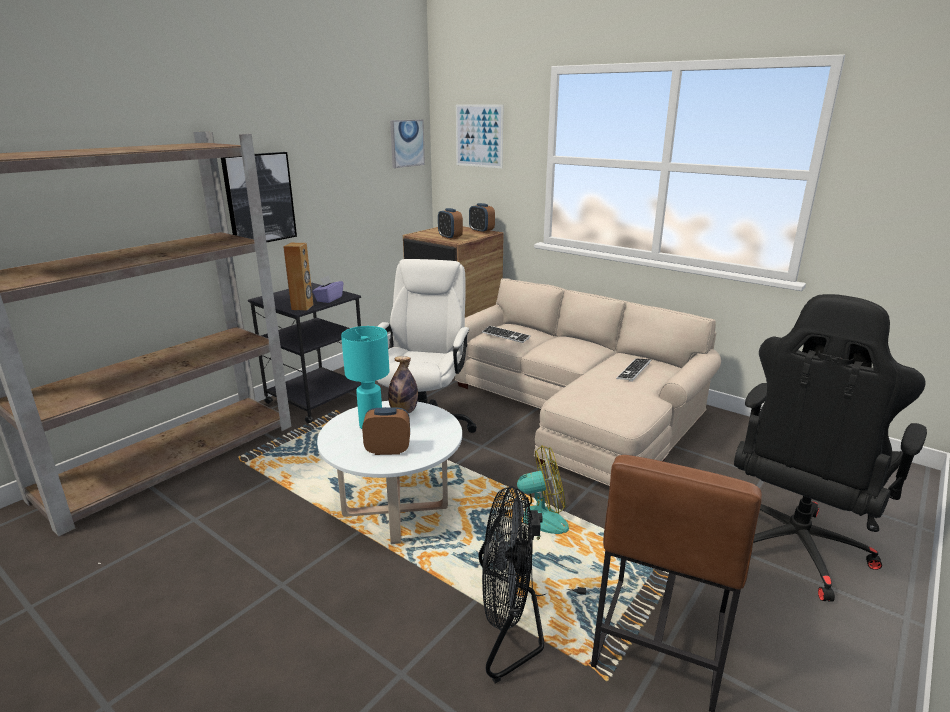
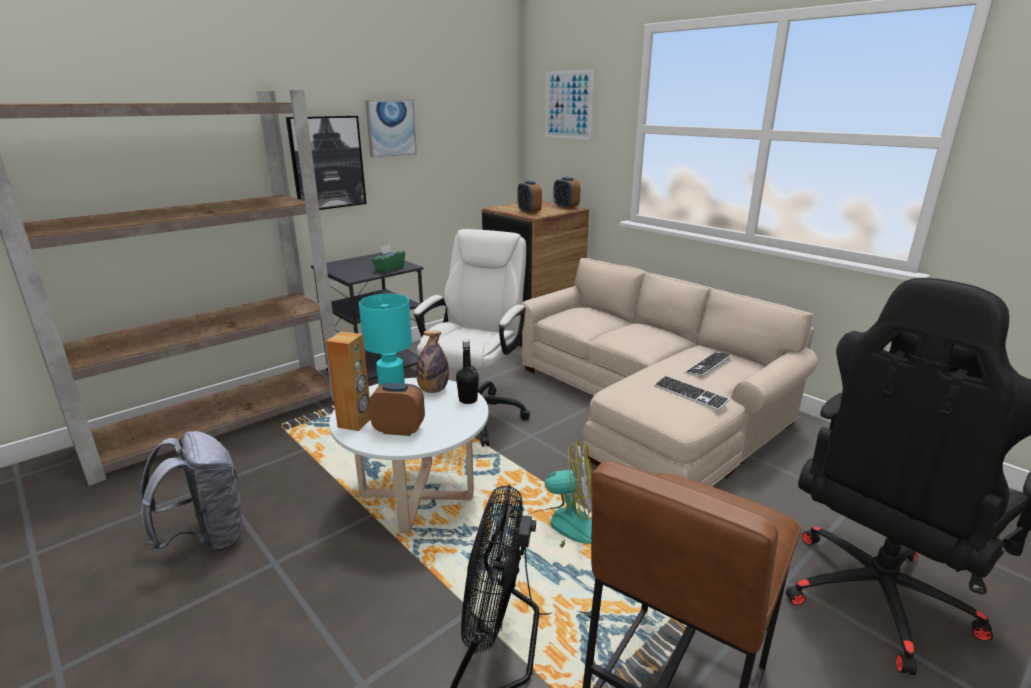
camera: 10 degrees right, 0 degrees up
(206, 571) = (207, 539): none -> grey backpack
(302, 307) = (359, 275): brown speaker -> brown speaker (355, 422)
(329, 299) = (389, 269): purple tissue box -> green tissue box
(407, 143) = (494, 112): picture -> picture (391, 128)
(439, 418) = (468, 400): none -> black bottle
(505, 335) = (575, 318): keyboard -> keyboard (690, 394)

